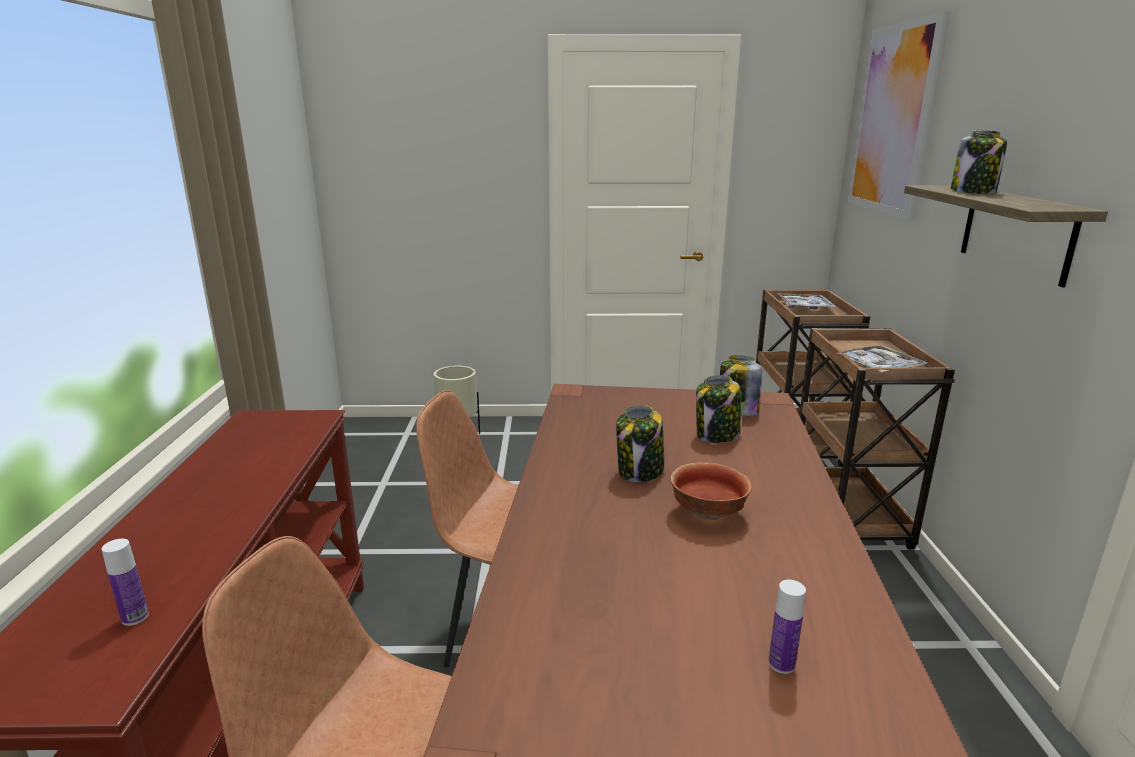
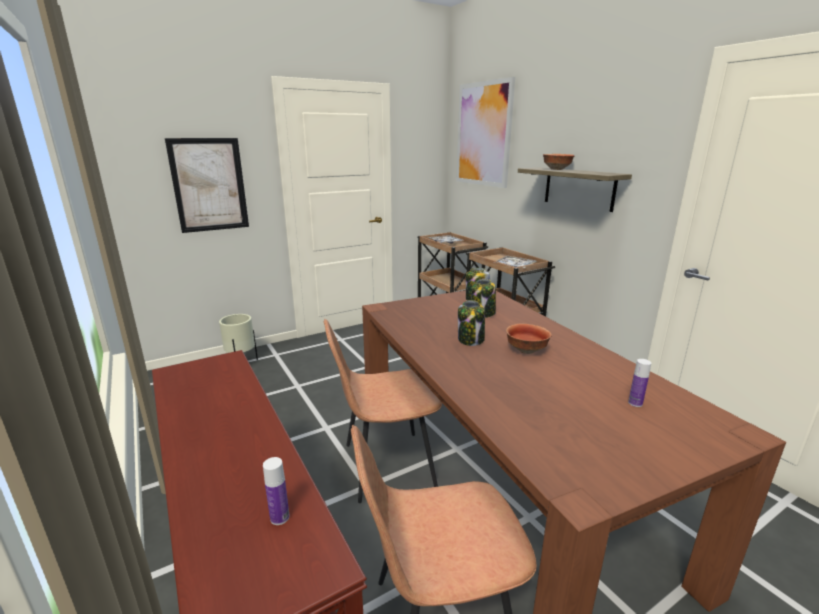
camera: 30 degrees left, 0 degrees up
(450, 187) = (209, 185): none -> picture
(973, 191) = (557, 169): jar -> bowl

